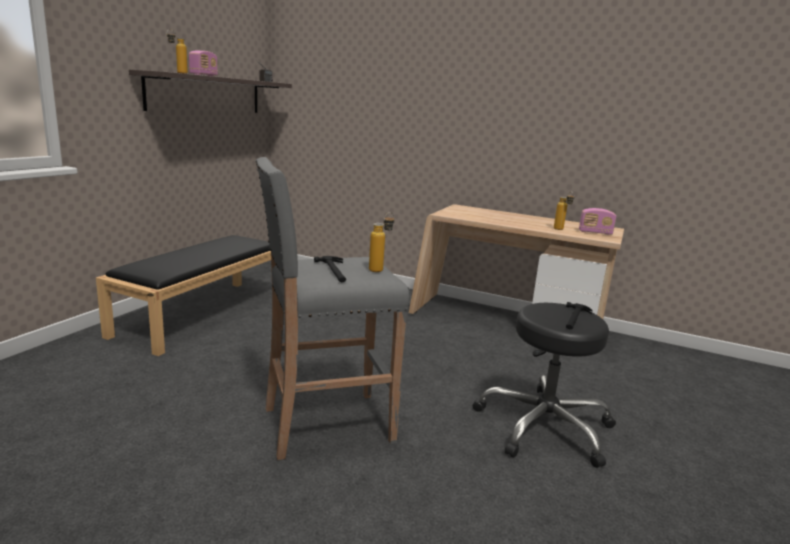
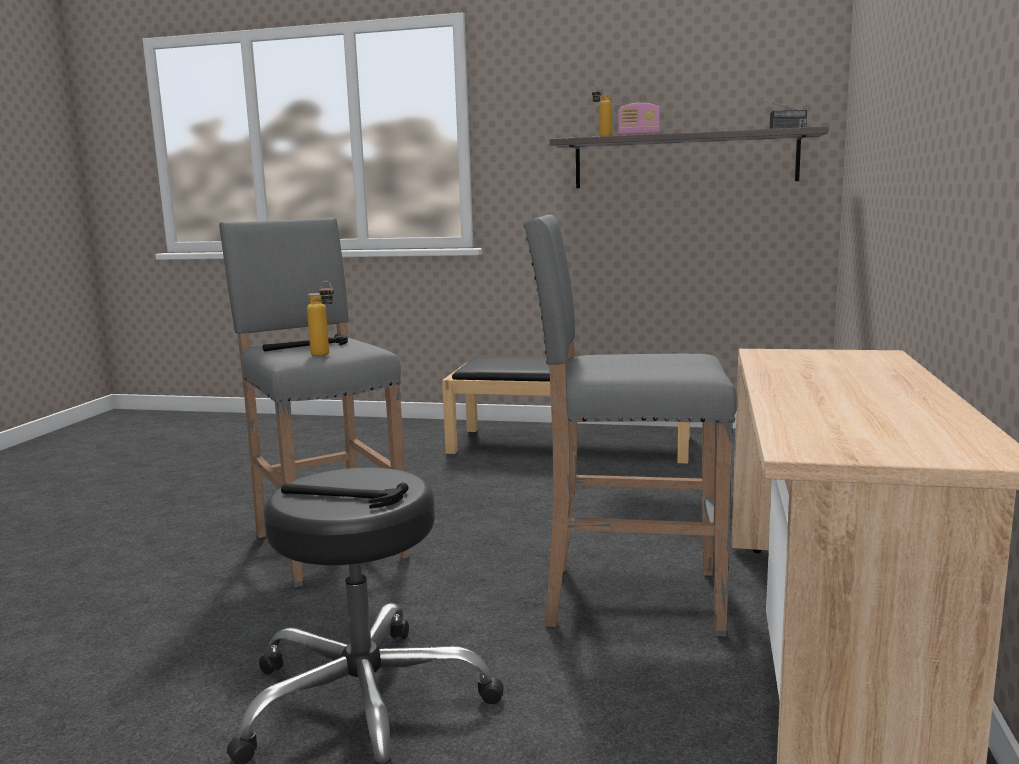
camera: 80 degrees right, 5 degrees down
(452, 346) = (628, 598): none -> grey stool
(561, 230) = (811, 413): bottle -> none
(595, 232) = (862, 439): radio -> none

